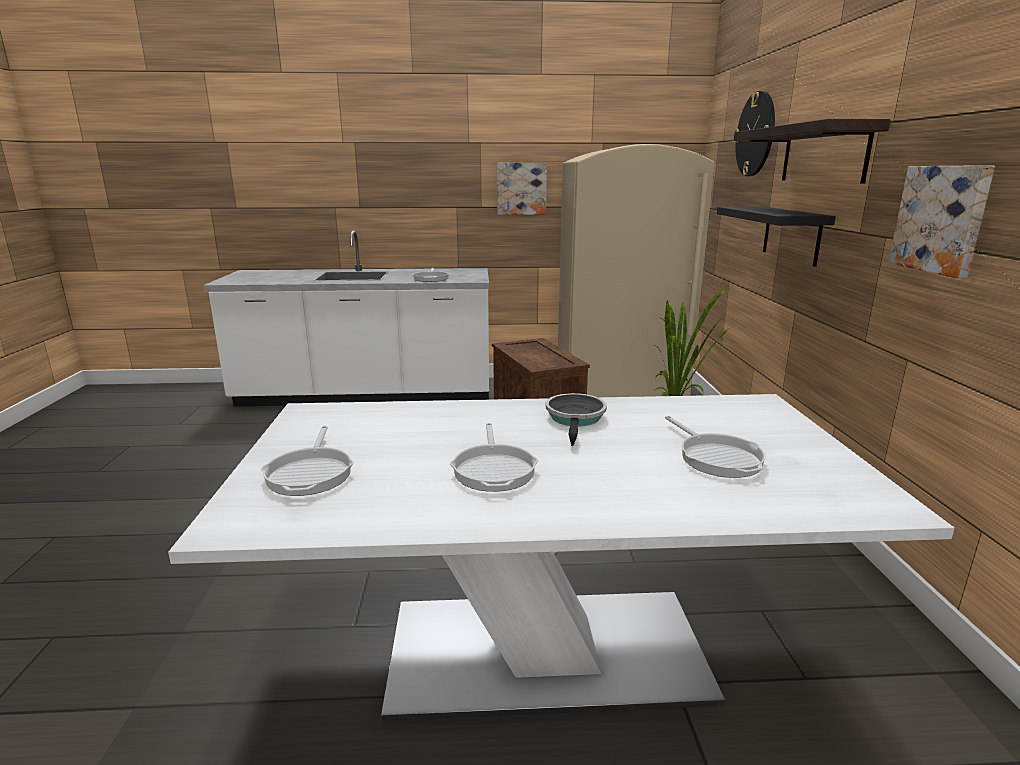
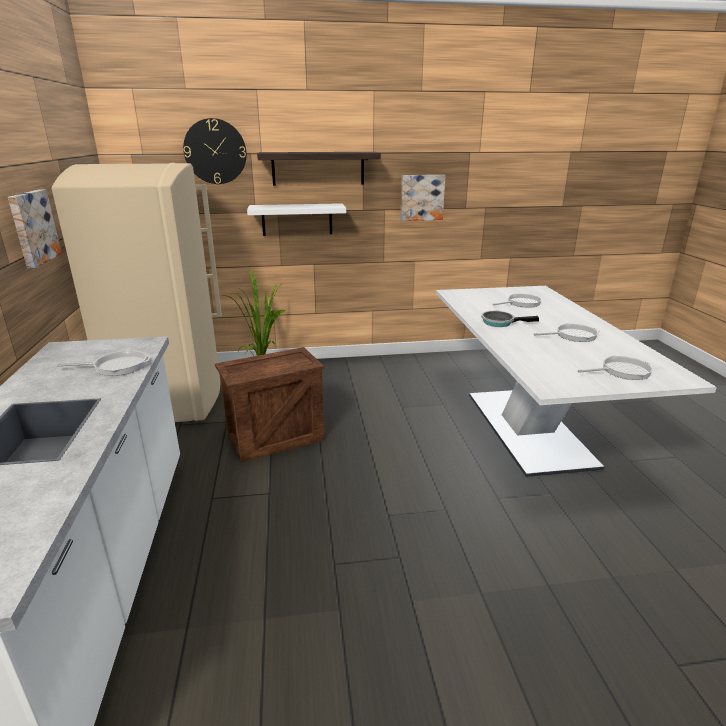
camera: 95 degrees left, 5 degrees up
(791, 234) = (297, 219): black shelf -> white shelf

